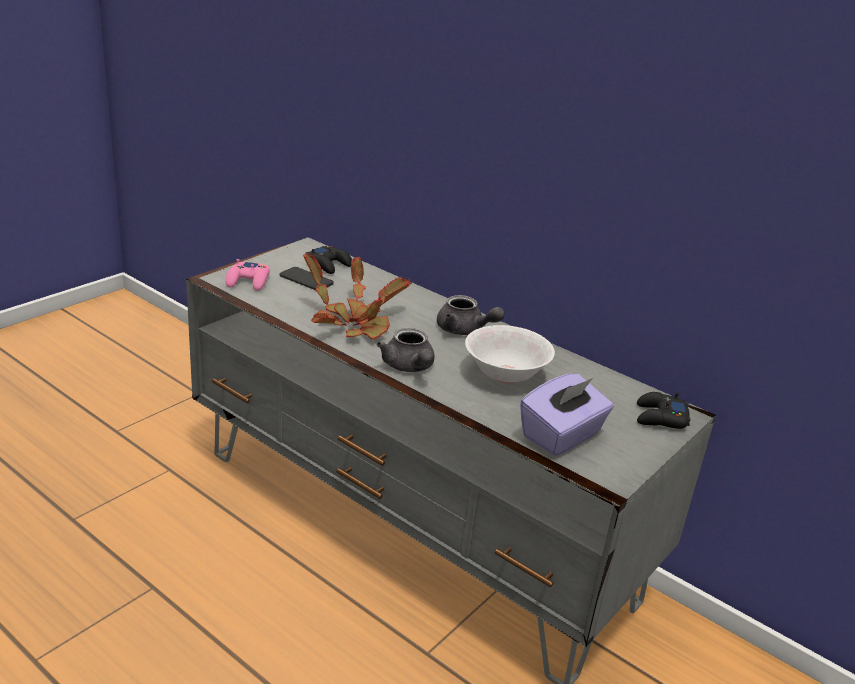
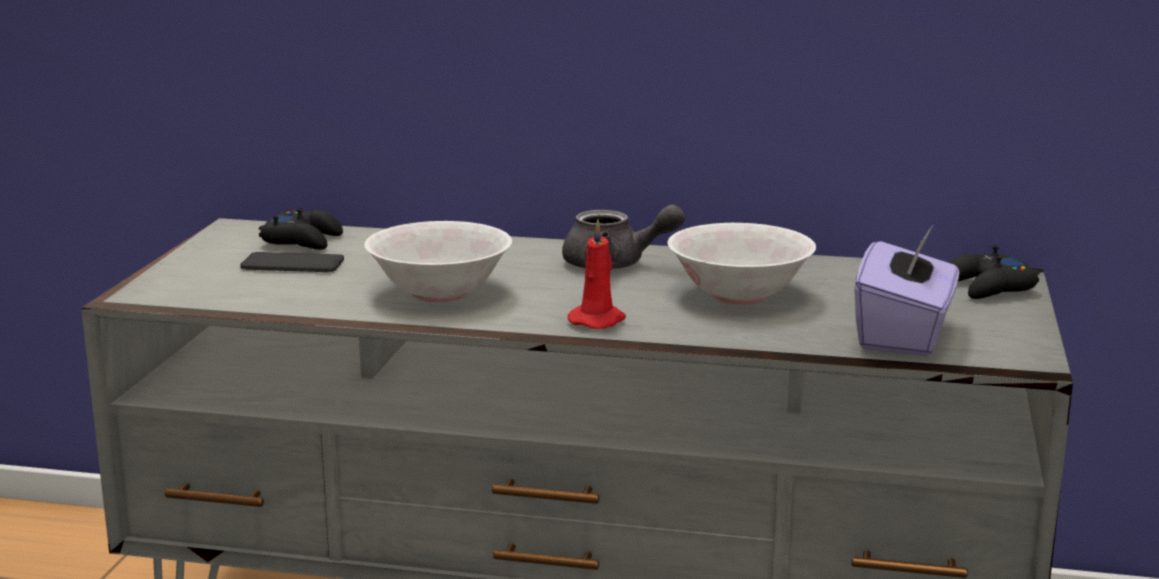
camera: 25 degrees left, 10 degrees down
(248, 281) = (199, 286): pink game controller -> none
(353, 322) = (440, 293): potted plant -> white bowl
(409, 367) = (598, 320): grey teapot -> red candle

